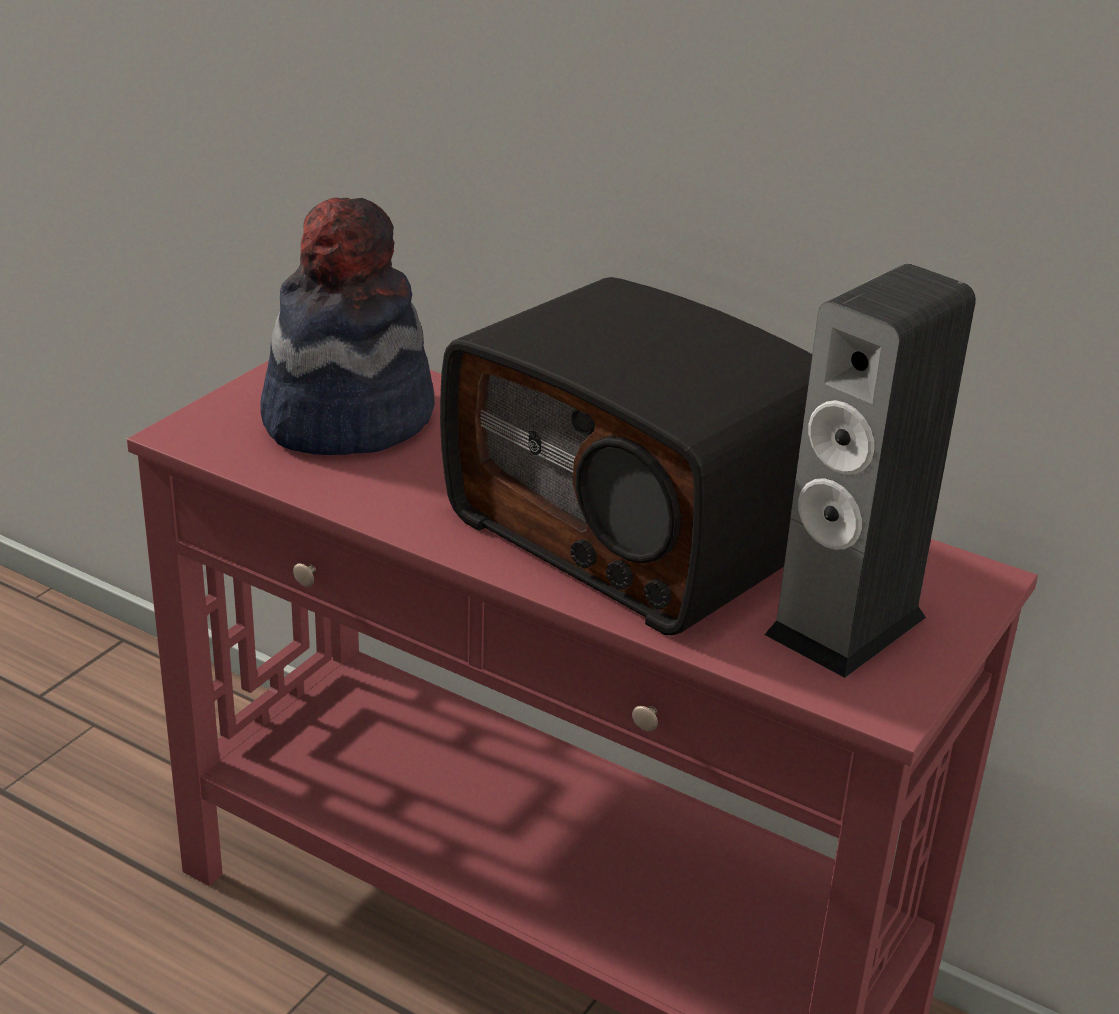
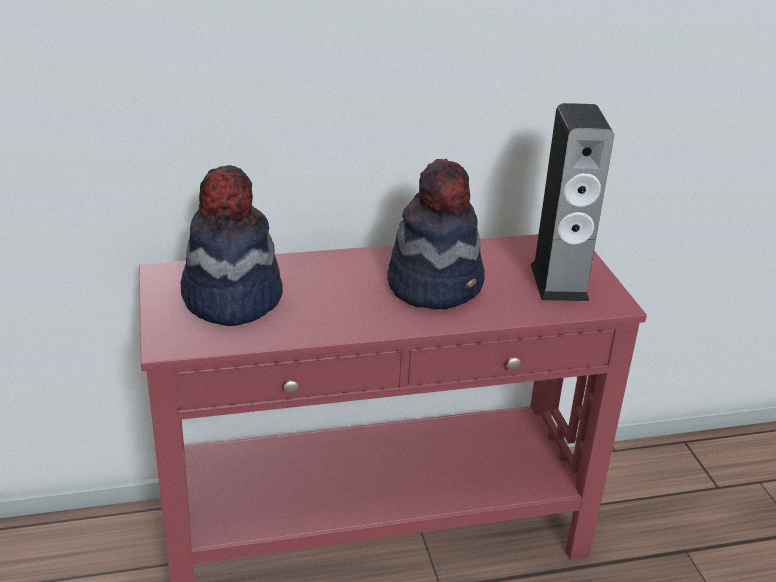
camera: 45 degrees left, 0 degrees up
(639, 531) = (435, 284): radio -> hat

